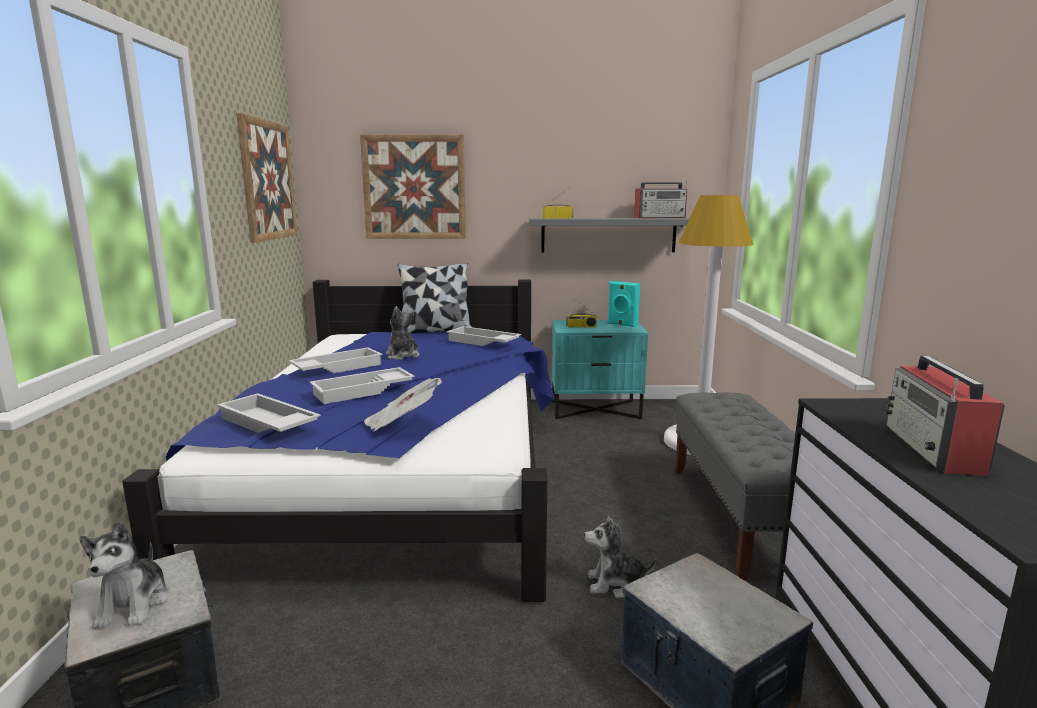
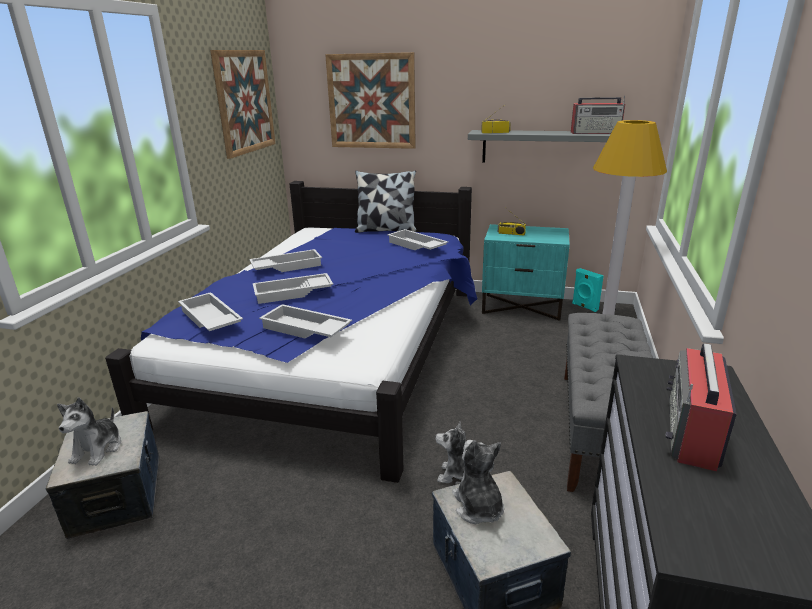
camera: 15 degrees right, 10 degrees up
(402, 423) = (304, 329): newspaper -> white tray
(403, 356) = (344, 257): plush toy -> plush toy (478, 506)
(622, 325) = (550, 233): turquoise speaker -> turquoise speaker (584, 307)

